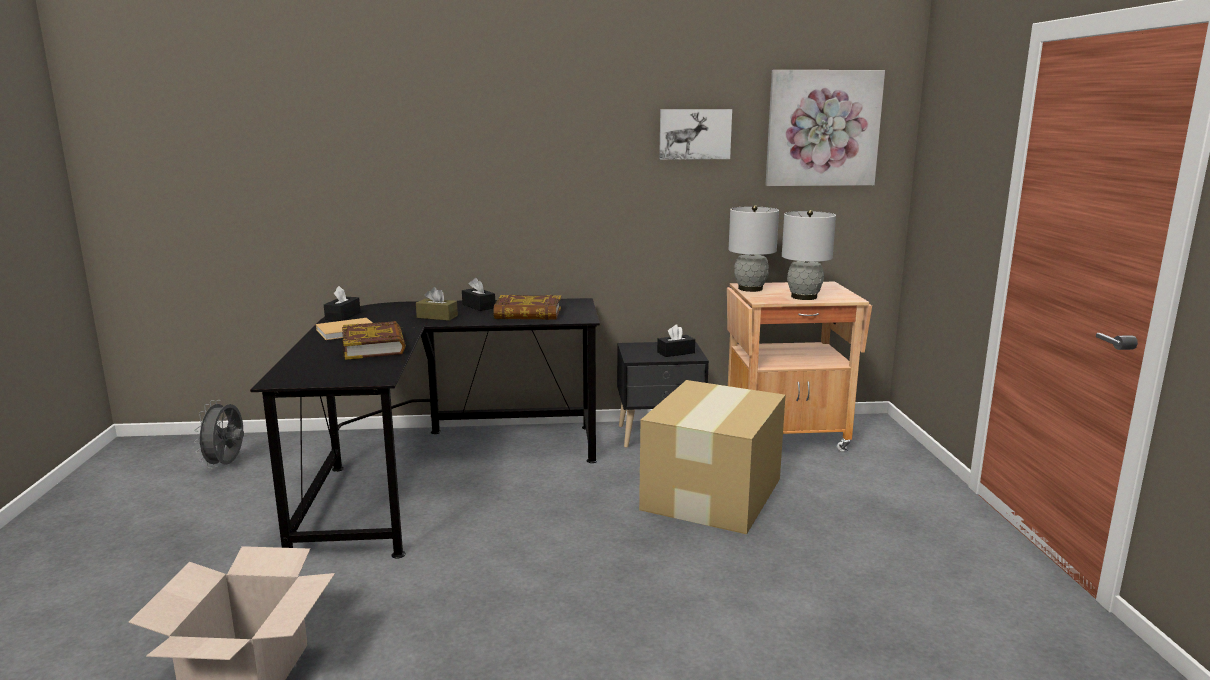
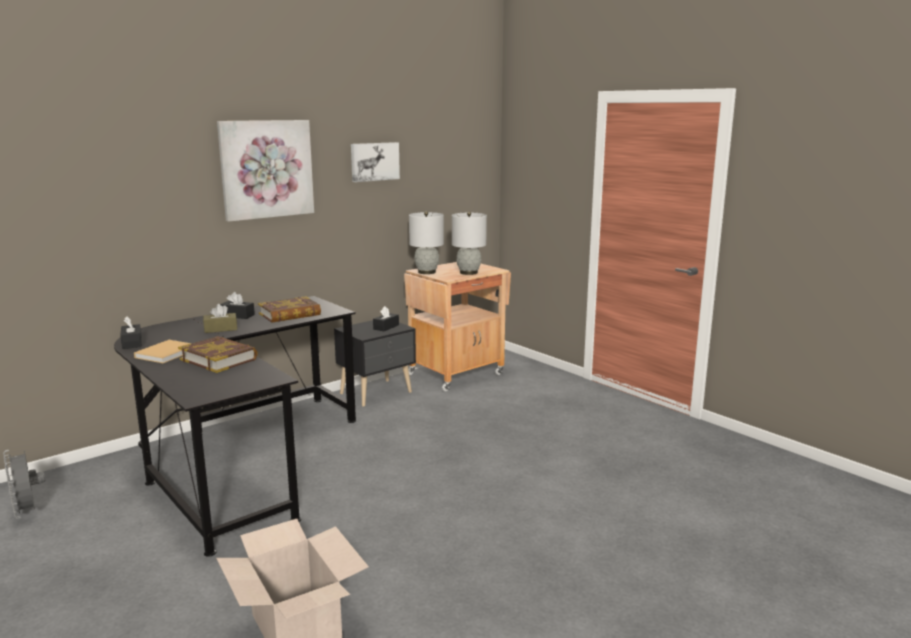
camera: 35 degrees left, 0 degrees up
(714, 493) = (455, 418): cardboard box -> none
(822, 128) = (450, 154): picture -> picture (266, 169)

